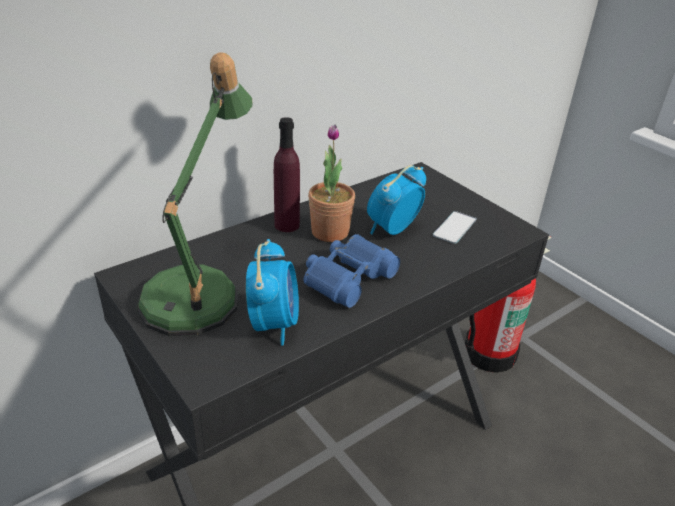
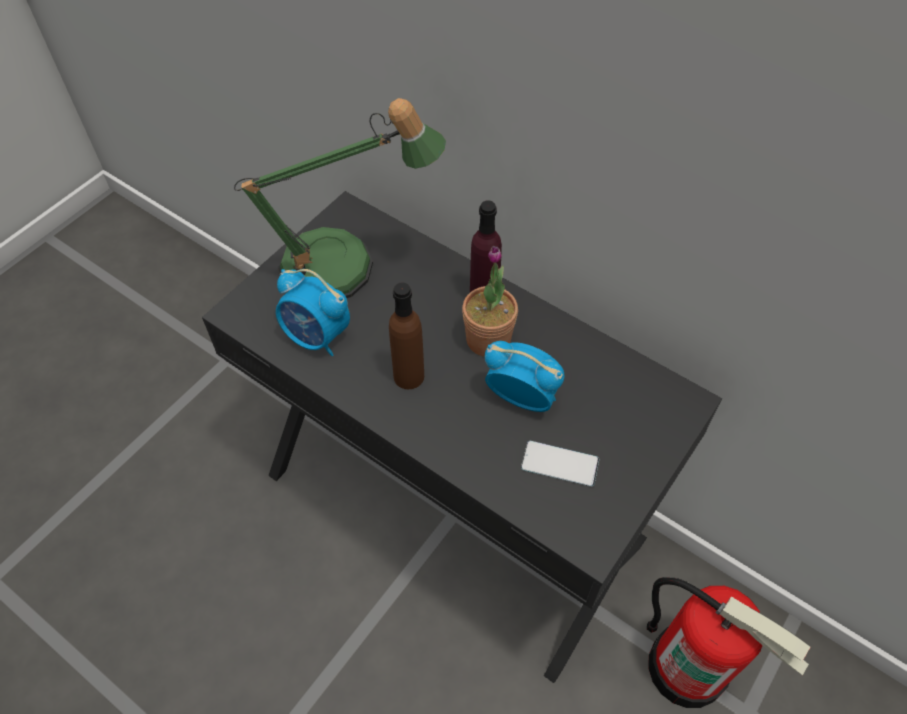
camera: 75 degrees right, 20 degrees up
(274, 323) = (317, 337): alarm clock -> alarm clock turned 45 degrees clockwise
(347, 278) = (409, 376): blue binoculars -> brown bottle

